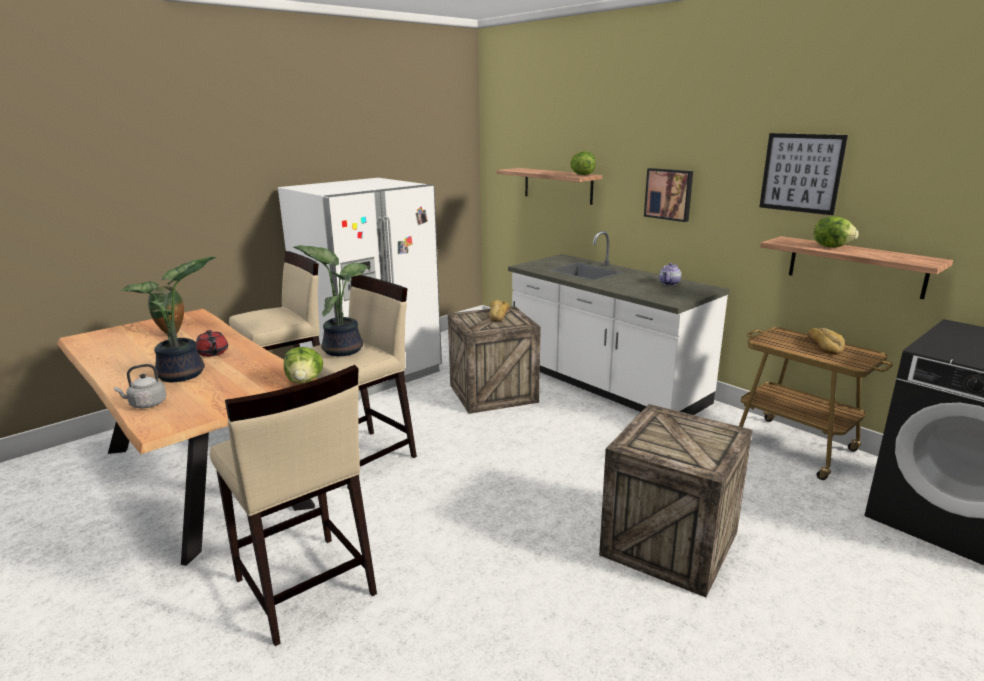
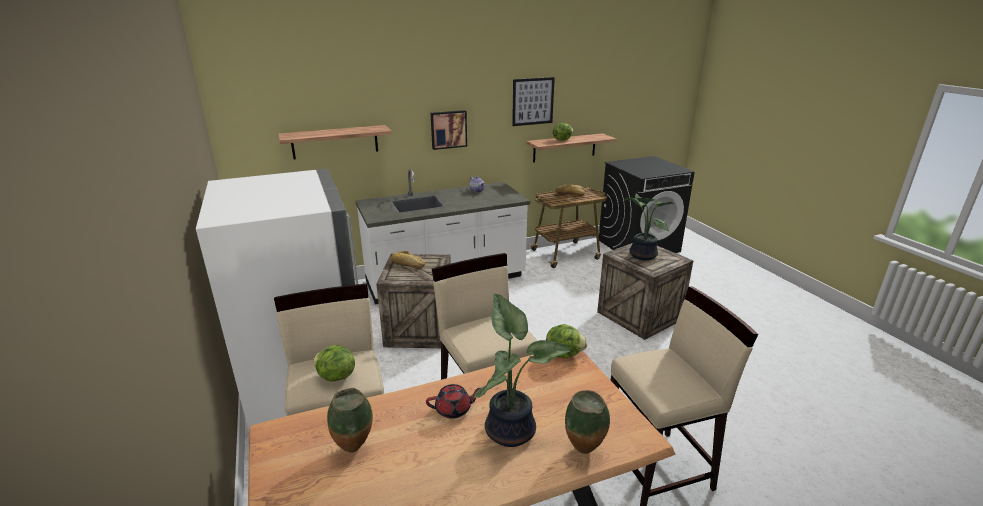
camera: 70 degrees left, 5 degrees up
(146, 404) = (584, 451): grey kettle -> vase
(342, 349) = (486, 332): potted plant -> potted plant (641, 255)
(582, 175) = (376, 128): lettuce -> lettuce (335, 377)

